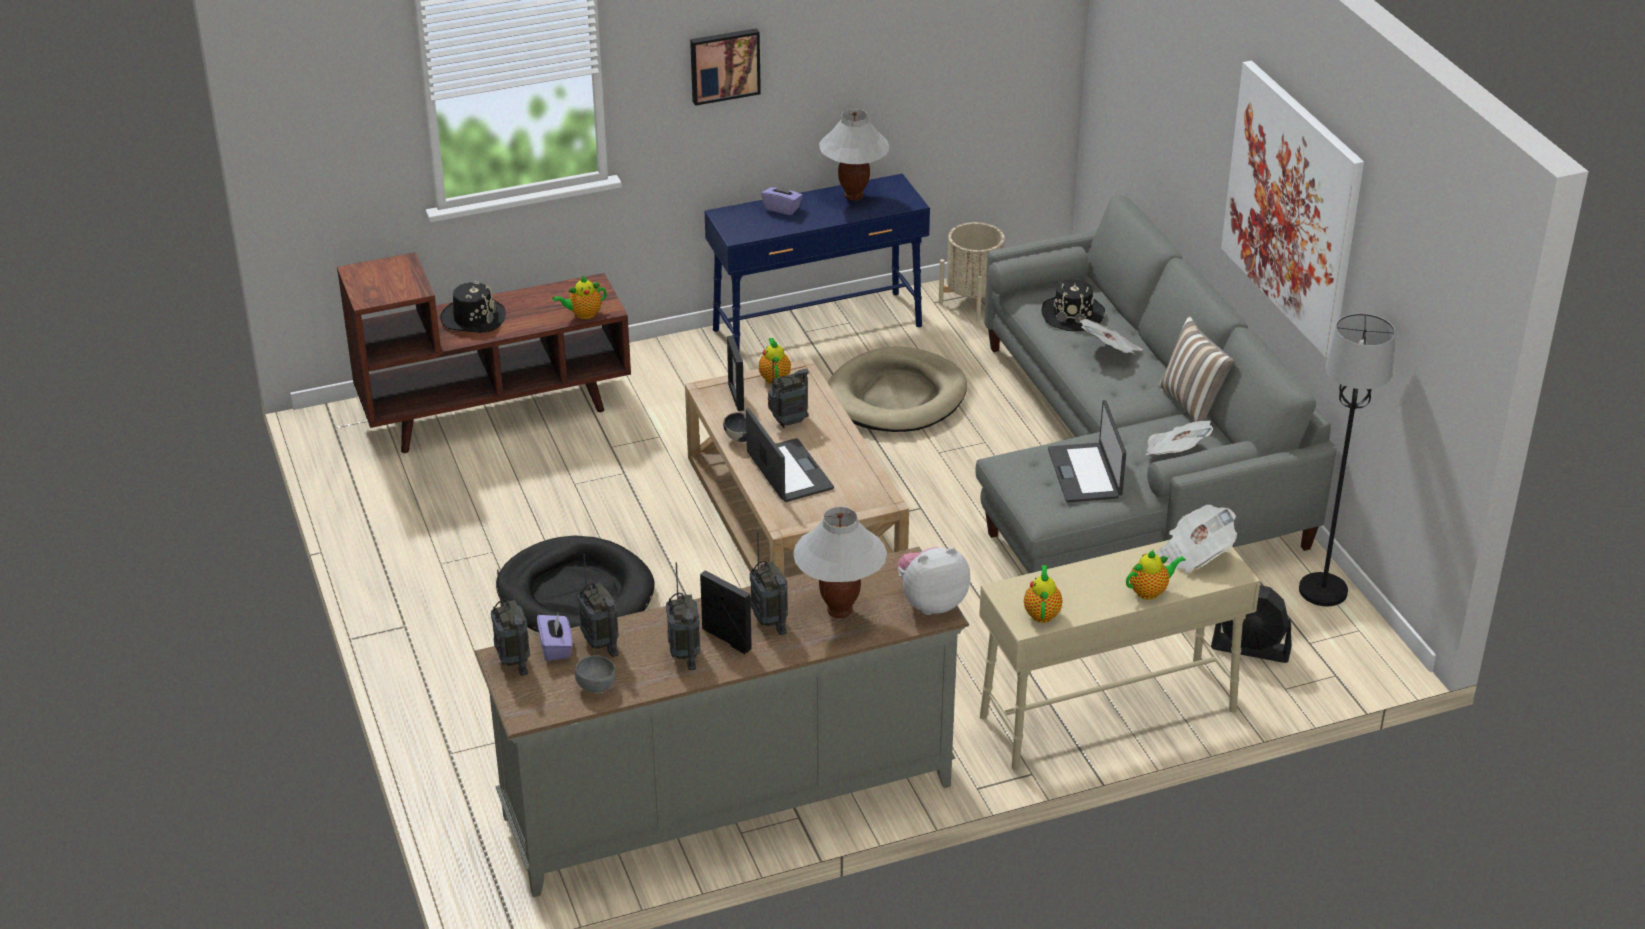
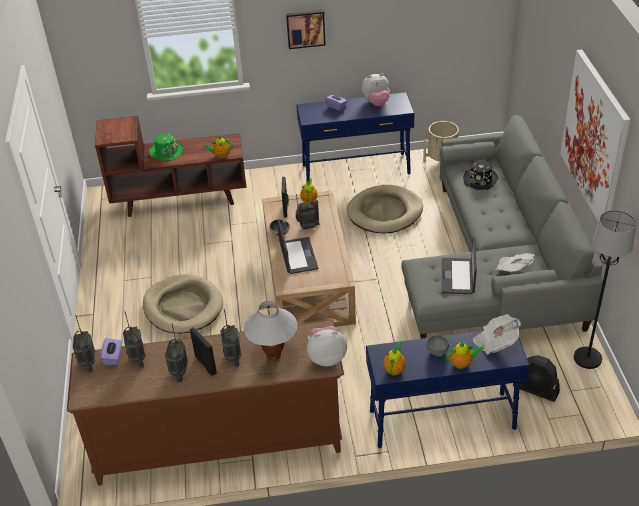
camera: 15 degrees right, 5 degrees up
(473, 318) = (166, 152): black hat -> green hat
(575, 594) = (183, 307): black dog bed -> beige dog bed
(596, 686) = (125, 385): grey bowl -> grey bowl (437, 351)
(727, 798) = (218, 441): grey cabinet -> brown cabinet
(853, 196) = (376, 103): white table lamp -> plush toy
(1107, 713) = (441, 419): beige console table -> blue console table
(1110, 351) = (494, 203): newspaper -> none
(1192, 405) = (531, 241): pillow -> none

